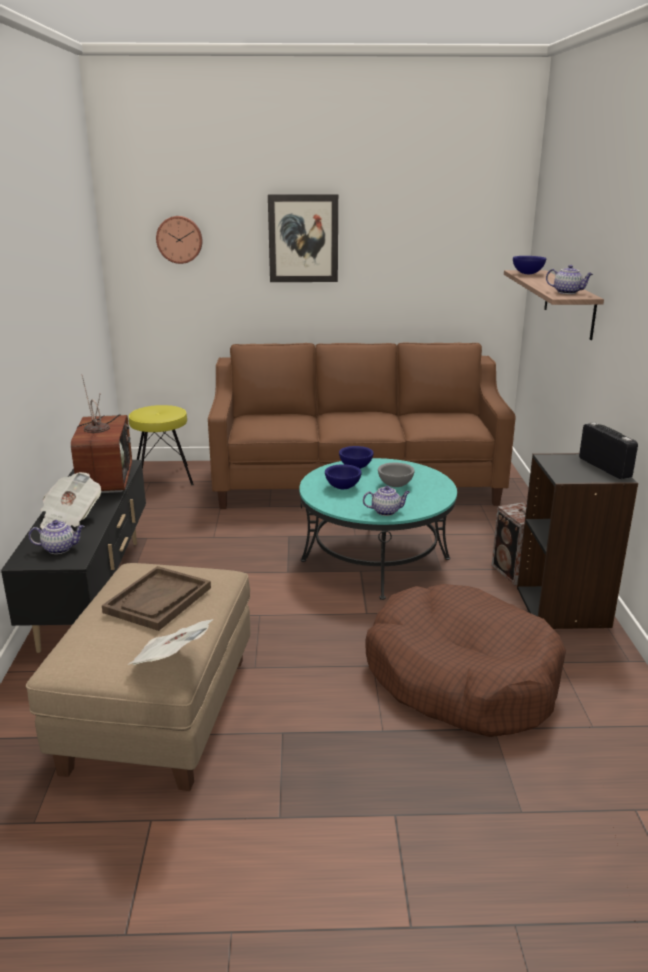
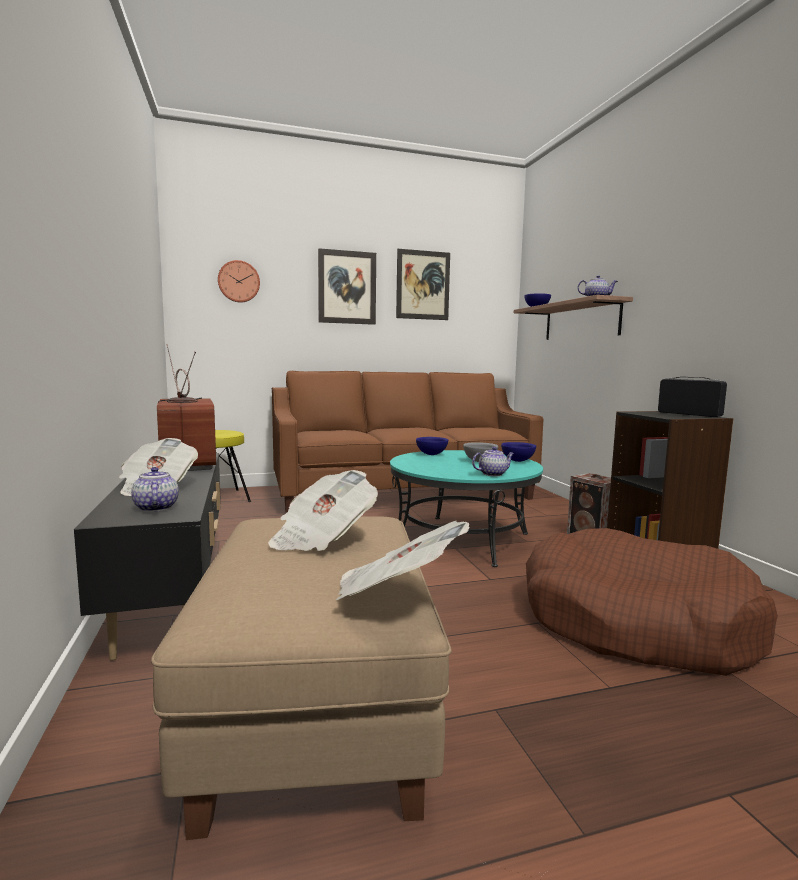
camera: 15 degrees left, 15 degrees down
(60, 548) = (155, 507): teapot -> teapot turned 90 degrees counterclockwise
(158, 600) = (322, 537): brown tray -> newspaper
(342, 487) = (433, 464): blue bowl -> blue bowl (517, 461)
(399, 230) = (423, 285): none -> picture

